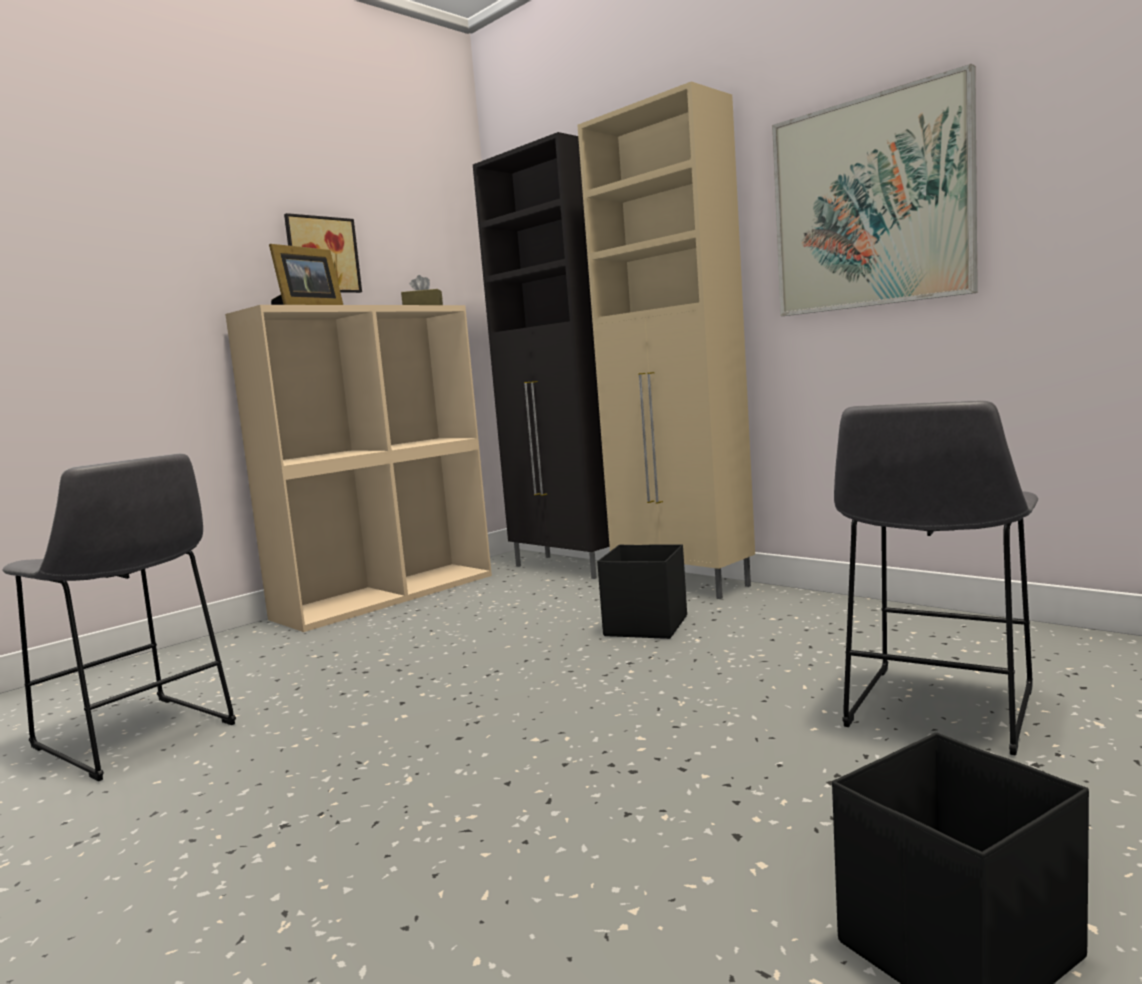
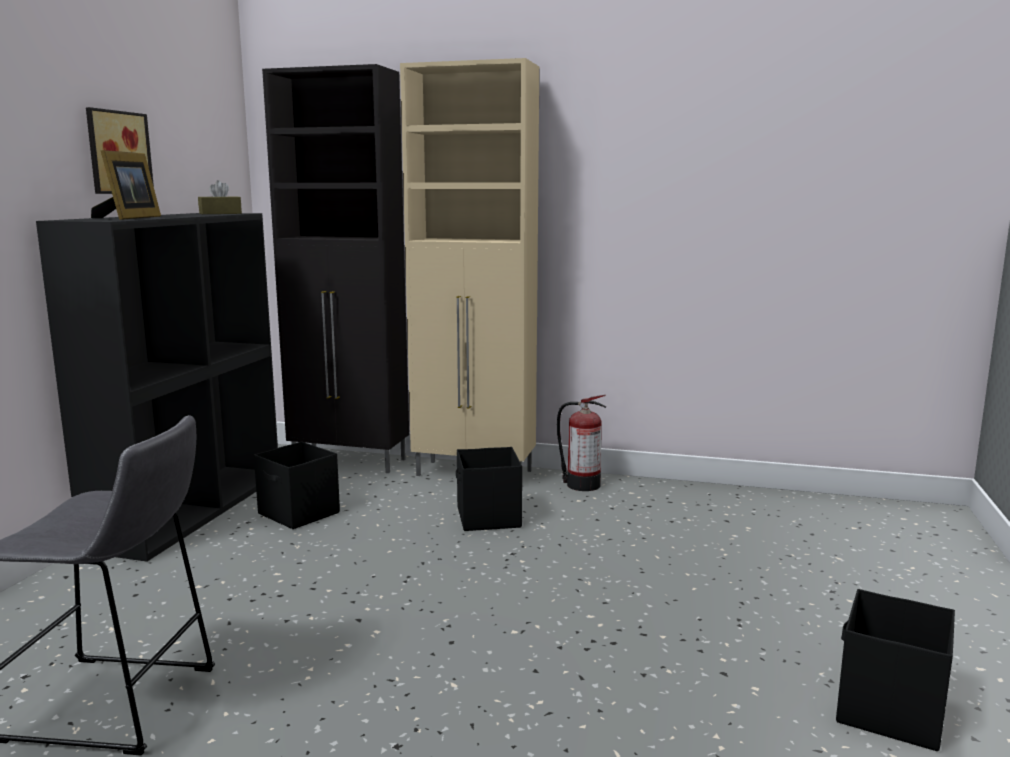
camera: 30 degrees left, 5 degrees up
(387, 596) = (190, 509): beige bookcase -> black bookcase
(468, 607) = (299, 514): none -> black storage box
(795, 603) = (581, 484): none -> fire extinguisher
(870, 203) = (649, 179): picture -> none
(936, 711) = (751, 563): grey stool -> none

